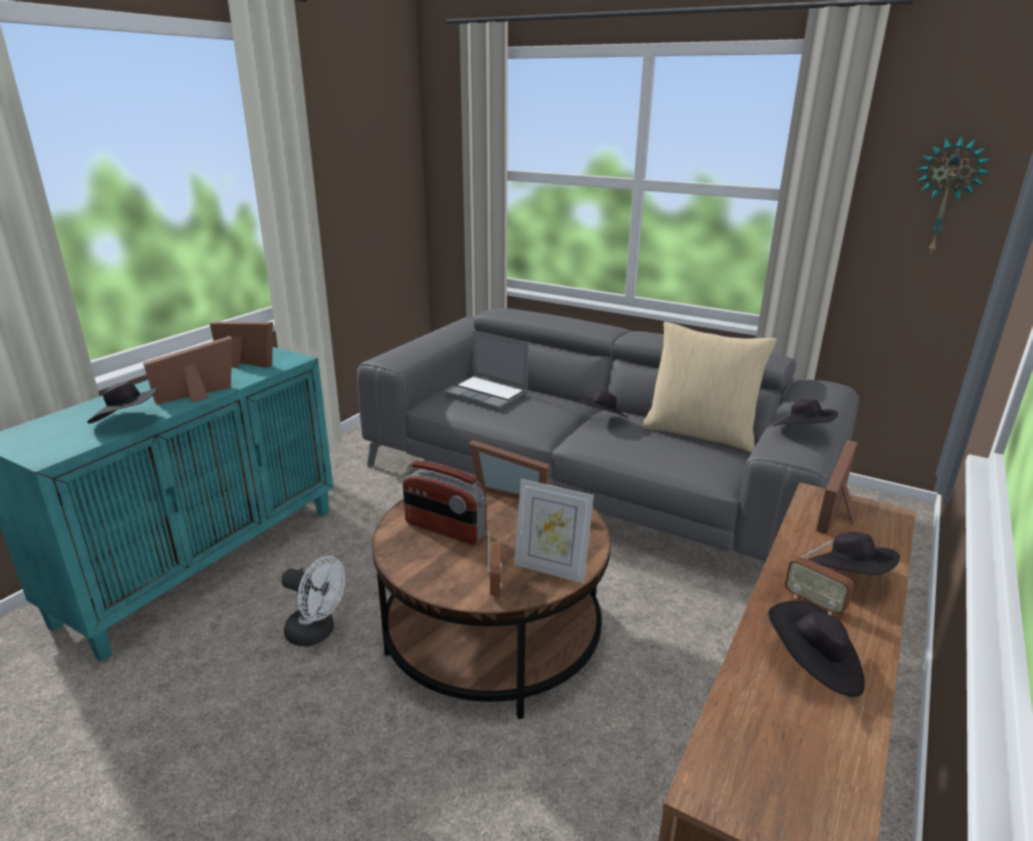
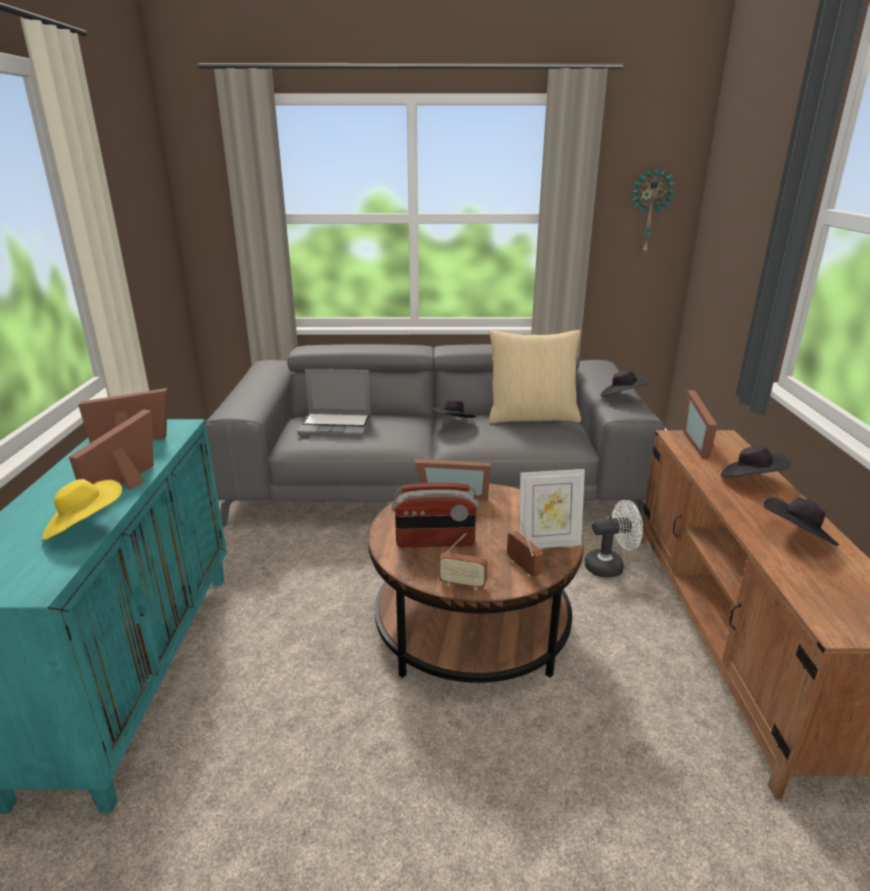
camera: 30 degrees left, 0 degrees up
(129, 422) = (85, 526): black hat -> yellow hat
(317, 633) = (322, 685): white fan -> white fan (610, 566)
(814, 603) = (753, 501): radio -> radio (462, 584)

